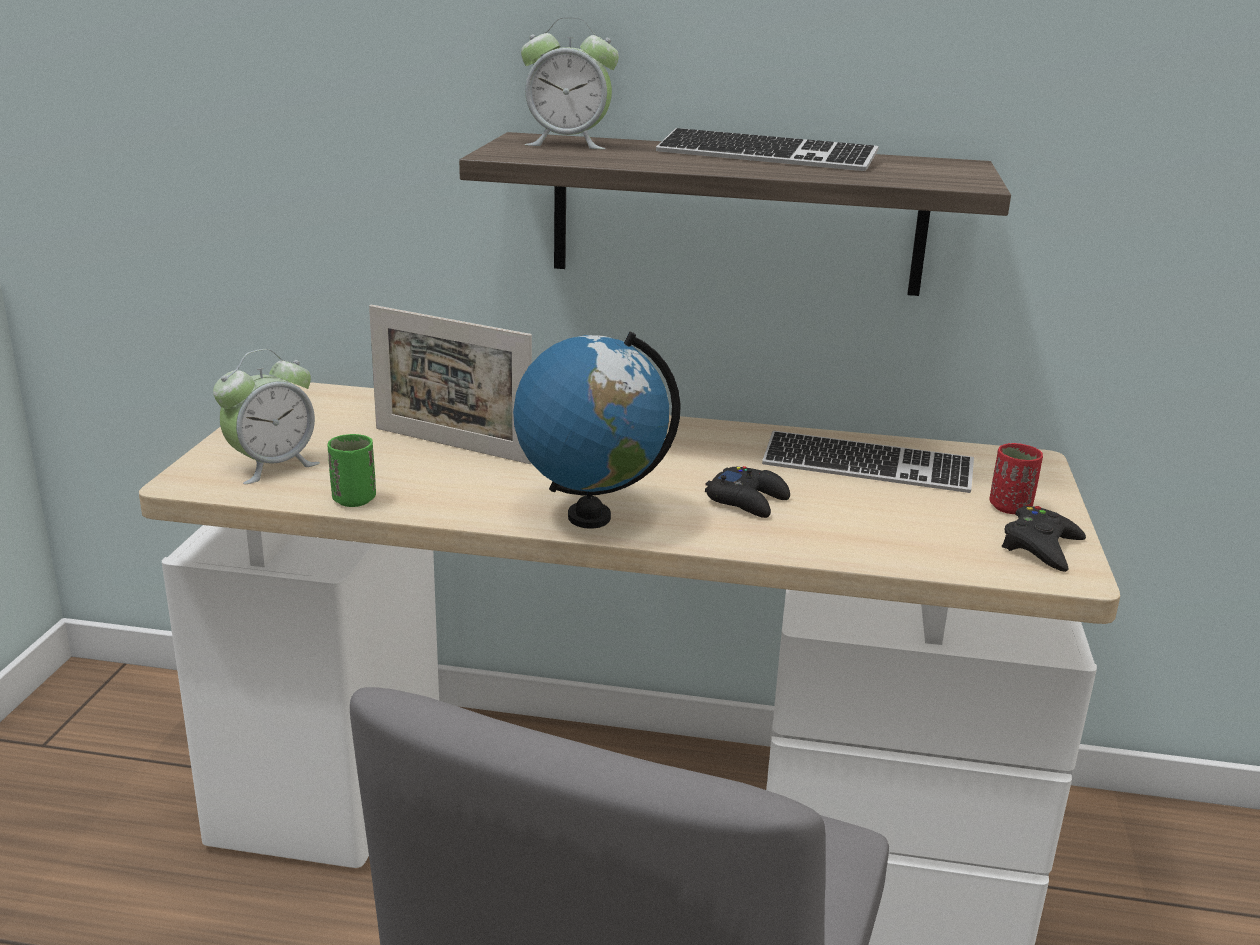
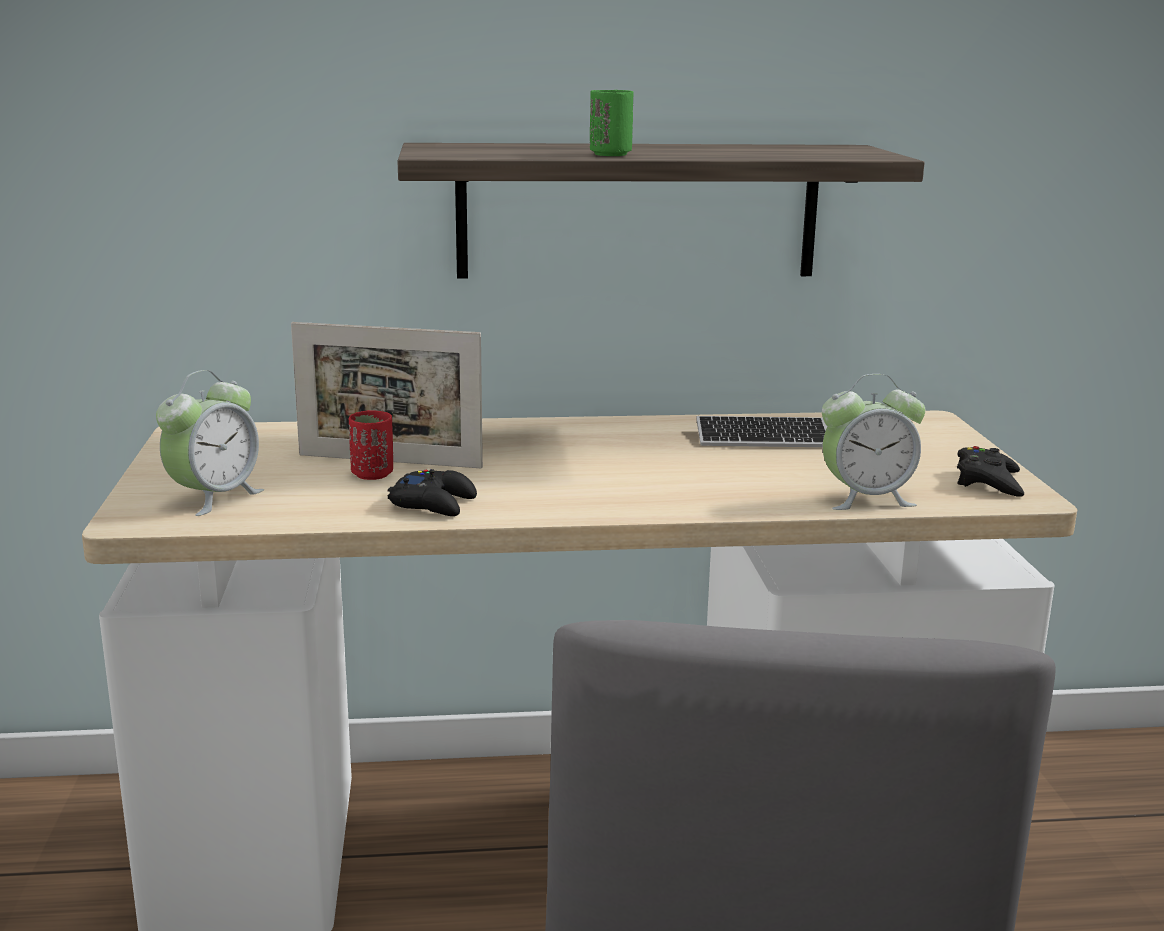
camera: 15 degrees left, 5 degrees down
(354, 500) = (326, 516): green cup -> green cup (610, 154)
(568, 143) = (481, 146): alarm clock -> alarm clock (866, 499)
(589, 516) = (574, 503): globe -> none
(748, 500) = (710, 475): black game controller -> black game controller (434, 503)
(765, 156) = (676, 148): keyboard -> none
(1010, 507) = (940, 455): red cup -> red cup (372, 474)

